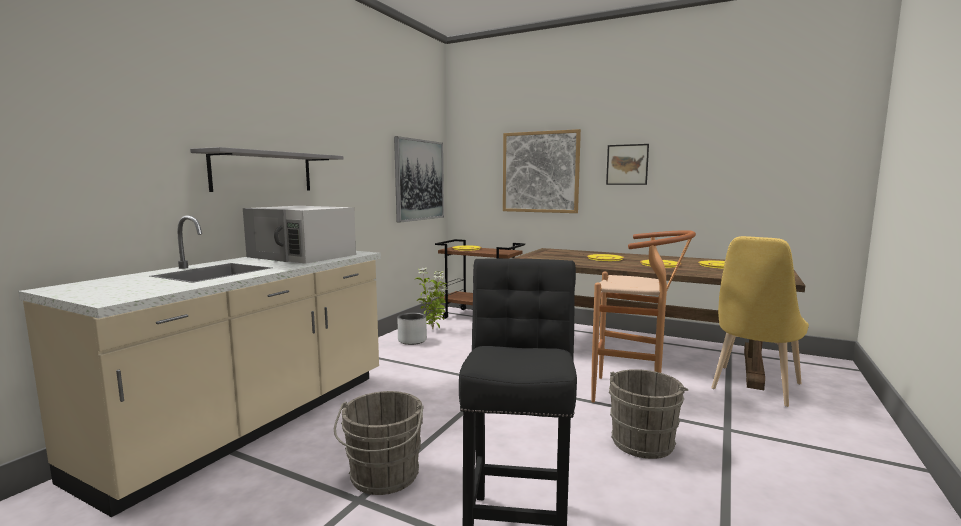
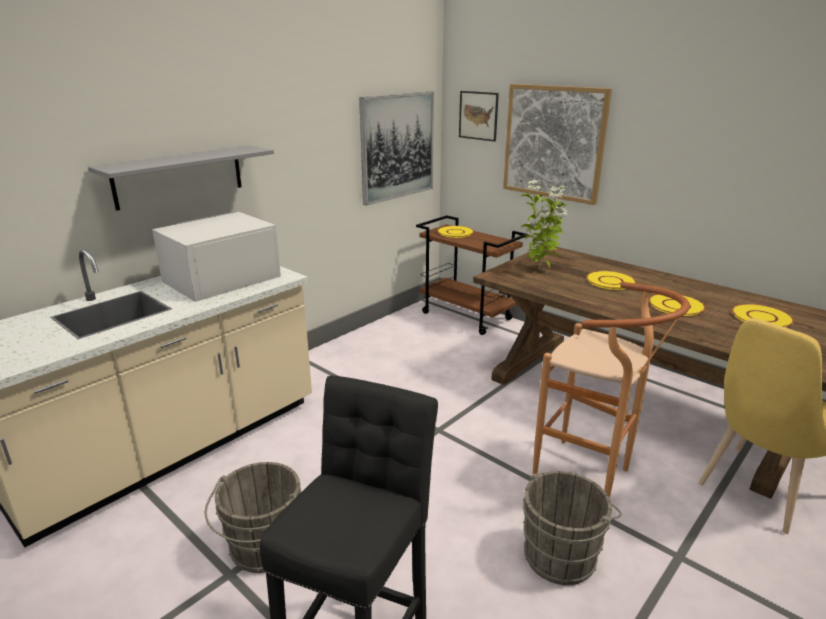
camera: 15 degrees right, 15 degrees up
(303, 256) = (220, 279): white microwave -> white microwave turned 90 degrees clockwise
(412, 340) = (372, 347): grey planter -> none
(433, 330) = (403, 332): potted plant -> potted plant (540, 269)
(627, 164) = (669, 146): picture -> picture (478, 115)

